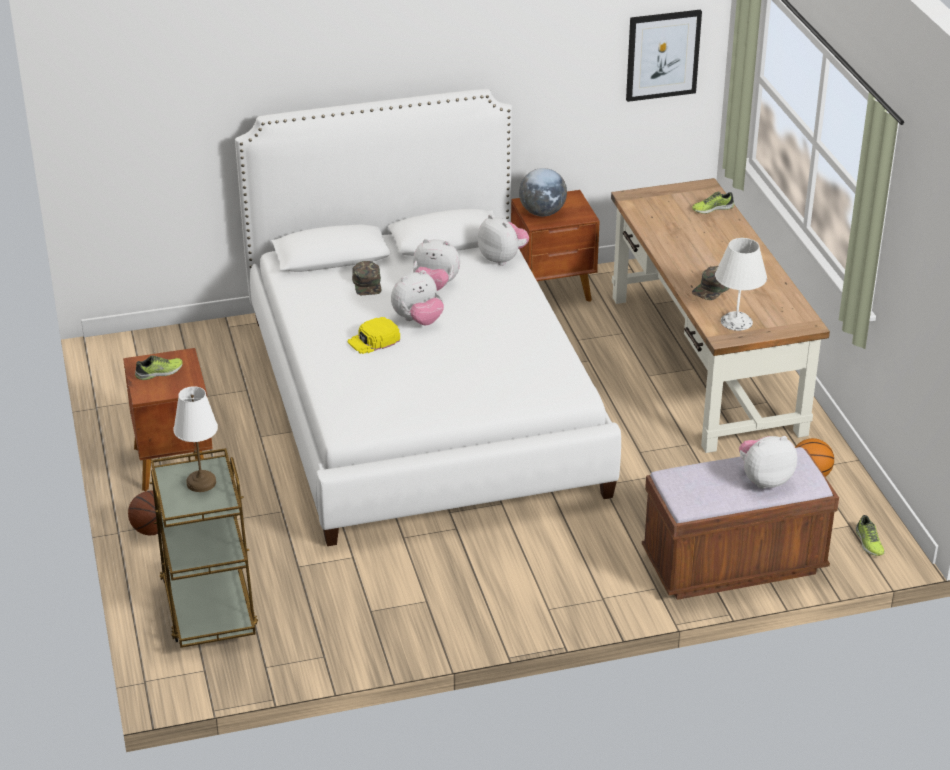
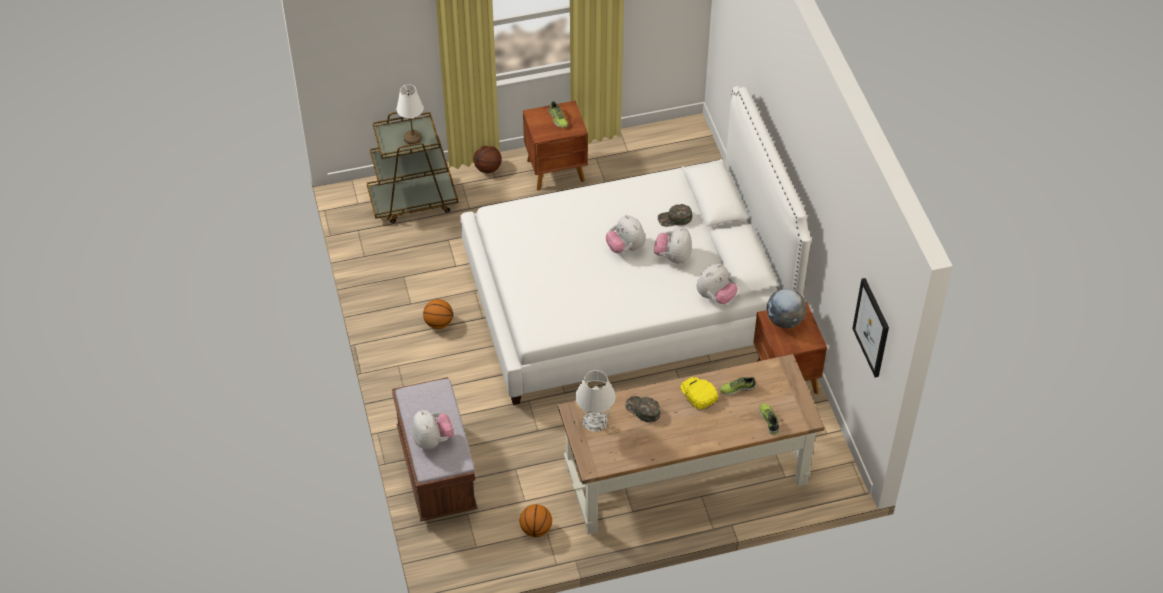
camera: 90 degrees right, 15 degrees up
(374, 340) = (598, 224): yellow cap -> yellow cap (698, 394)
(466, 571) = (438, 323): none -> basketball
(868, 542) = (455, 556): shoe -> shoe (737, 388)

